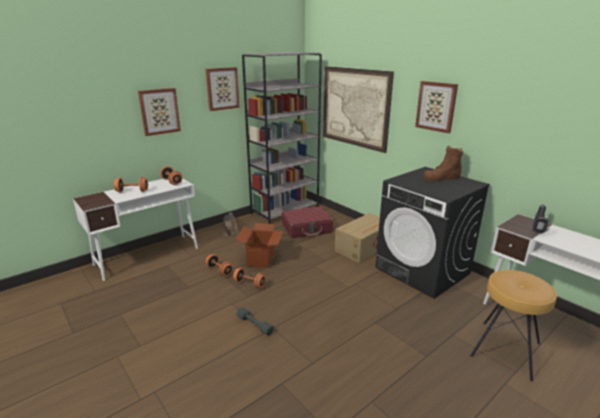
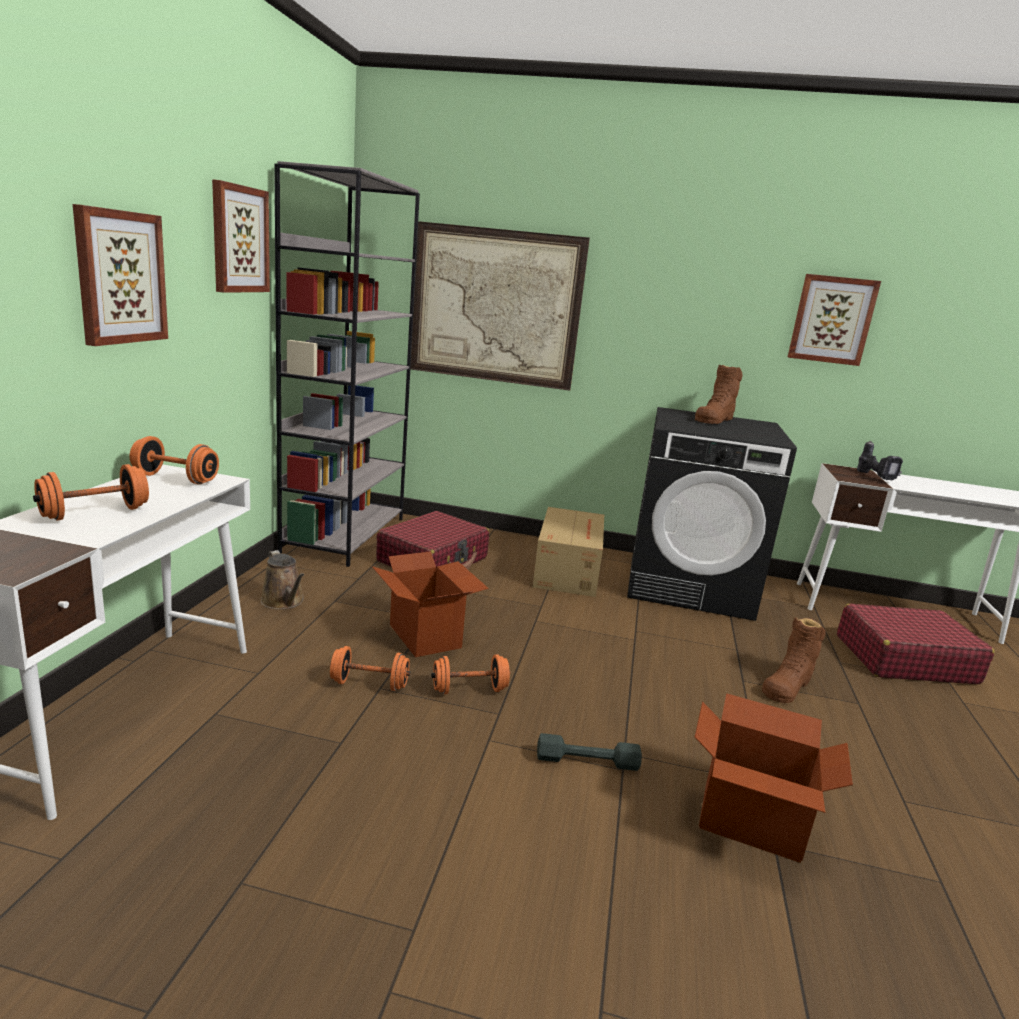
camera: 40 degrees left, 5 degrees down
(283, 372) = (750, 822): none -> cardboard box
(397, 333) = (787, 685): none -> brown boot
(436, 106) = (678, 301): picture -> picture (832, 320)
(505, 349) = (904, 659): brown stool -> red suitcase

